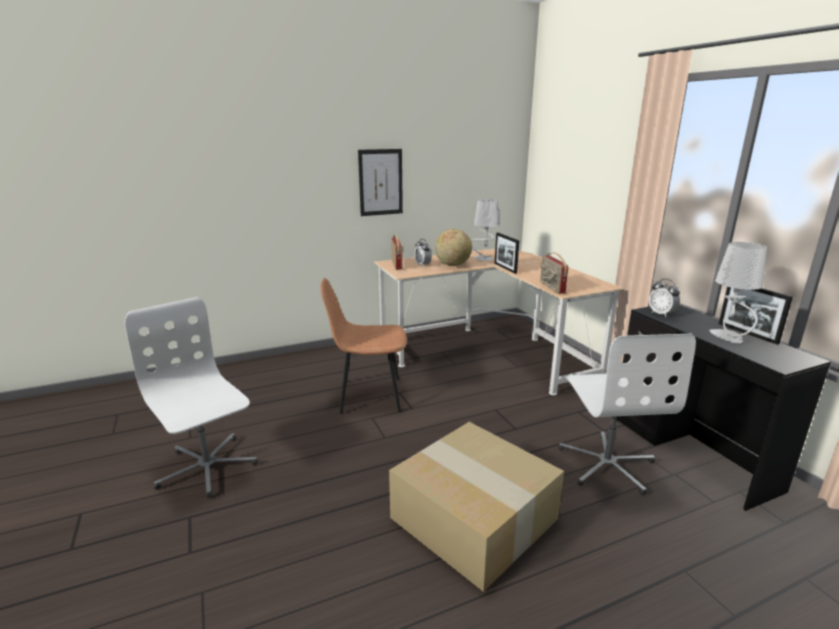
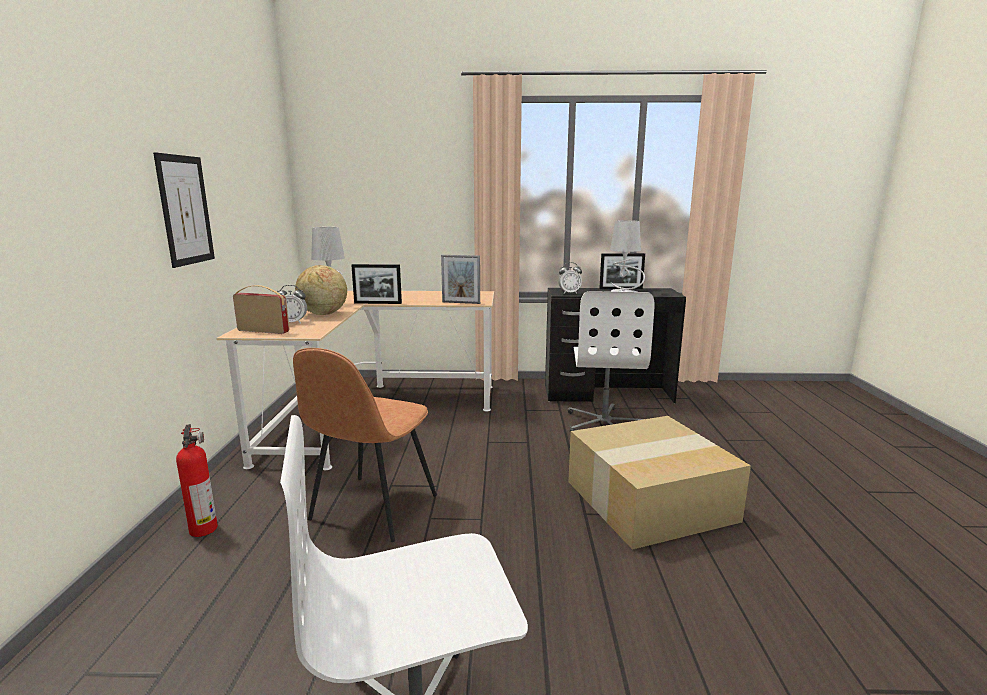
camera: 65 degrees left, 5 degrees down
(321, 359) = (203, 528): none -> fire extinguisher
(551, 287) = (461, 302): radio -> picture frame
(607, 464) = (605, 424): white office chair -> white office chair turned 75 degrees clockwise

